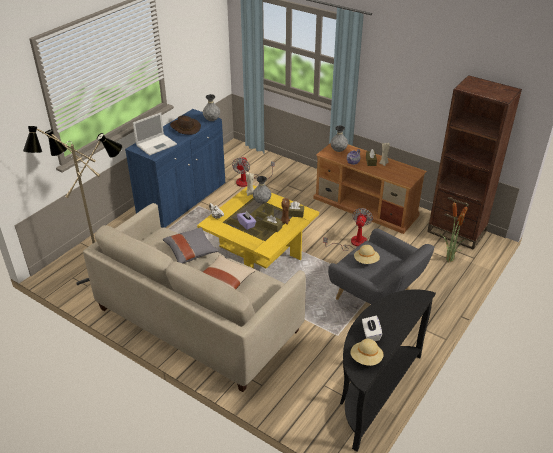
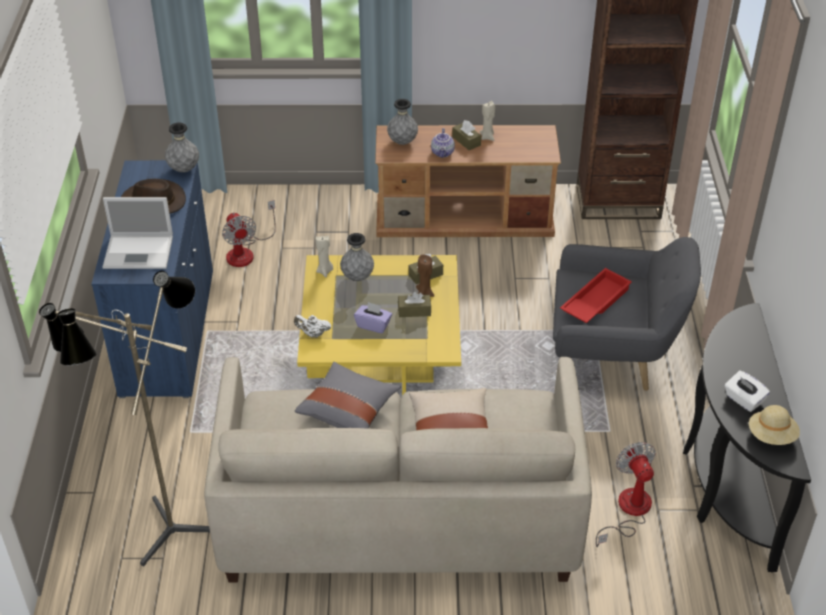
camera: 35 degrees left, 5 degrees up
(157, 144) = (140, 252): laptop -> laptop turned 75 degrees clockwise
(353, 243) = (500, 282): fan -> fan (628, 511)
(366, 261) = (594, 301): beige hat -> red tray
(448, 259) = (644, 248): potted plant -> none

